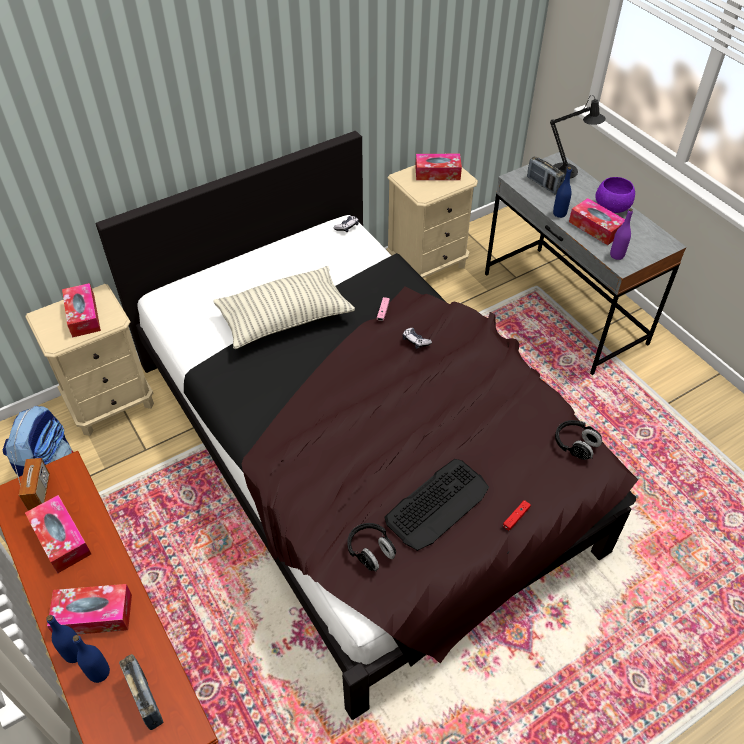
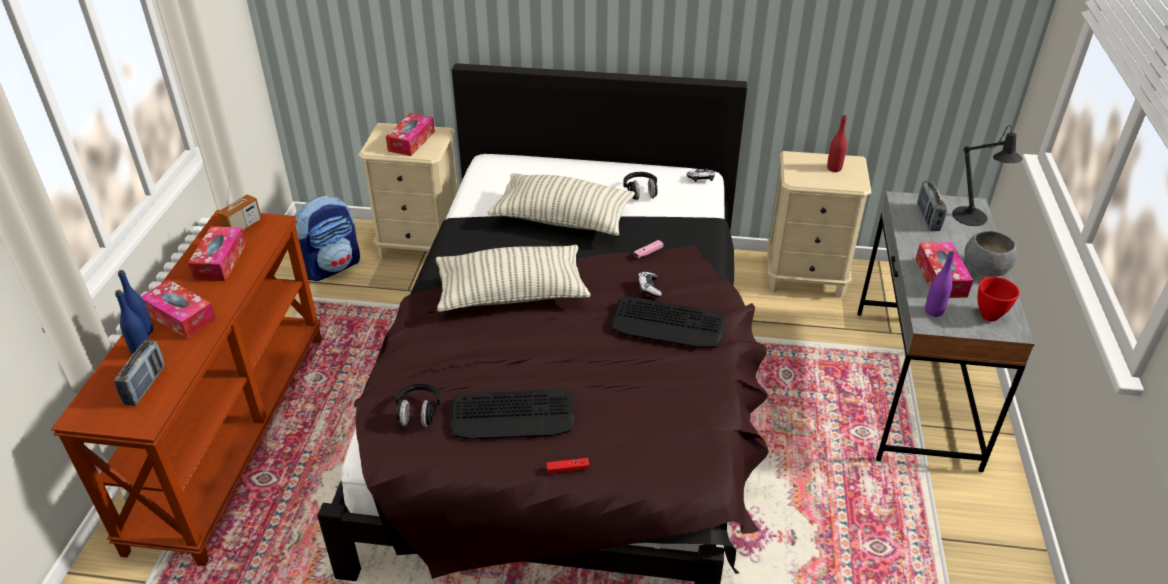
camera: 40 degrees right, 10 degrees down
(323, 406) = (512, 294): none -> pillow
(437, 173) = (834, 168): tissue box -> red bottle
(459, 362) = (668, 324): none -> keyboard
(559, 213) = (913, 248): blue bottle -> none
(575, 445) = (698, 451): black headphones -> black headphones (640, 192)
(611, 207) = (985, 269): purple bowl -> grey bowl
(646, 241) = (988, 315): none -> red bowl

